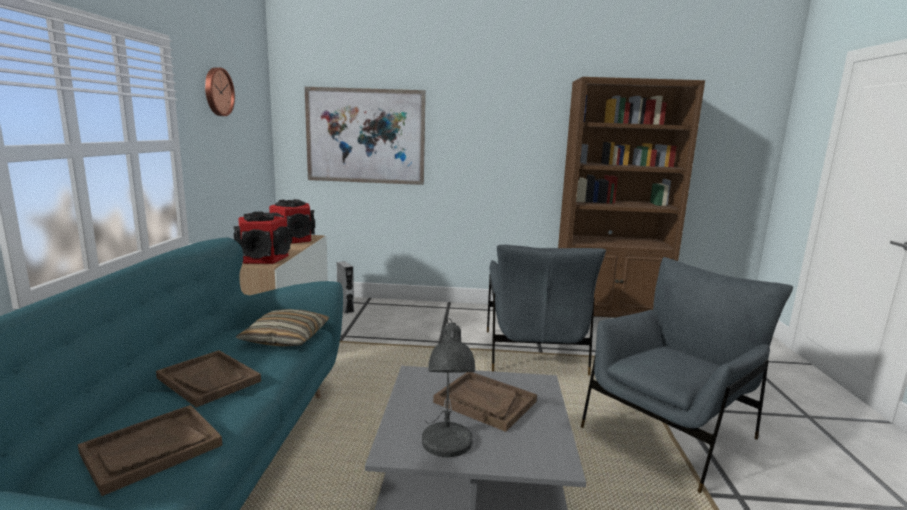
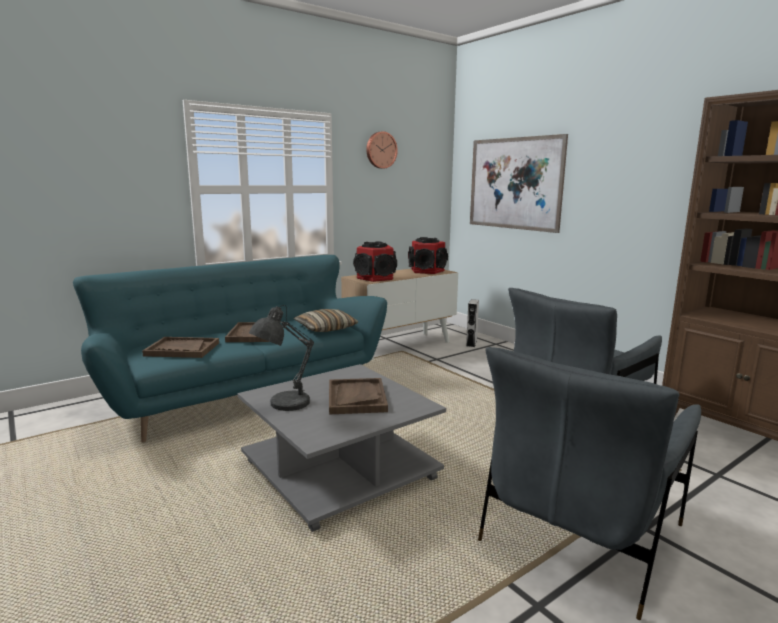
camera: 50 degrees right, 0 degrees up
(669, 432) = (581, 534): grey armchair -> grey armchair turned 120 degrees clockwise

